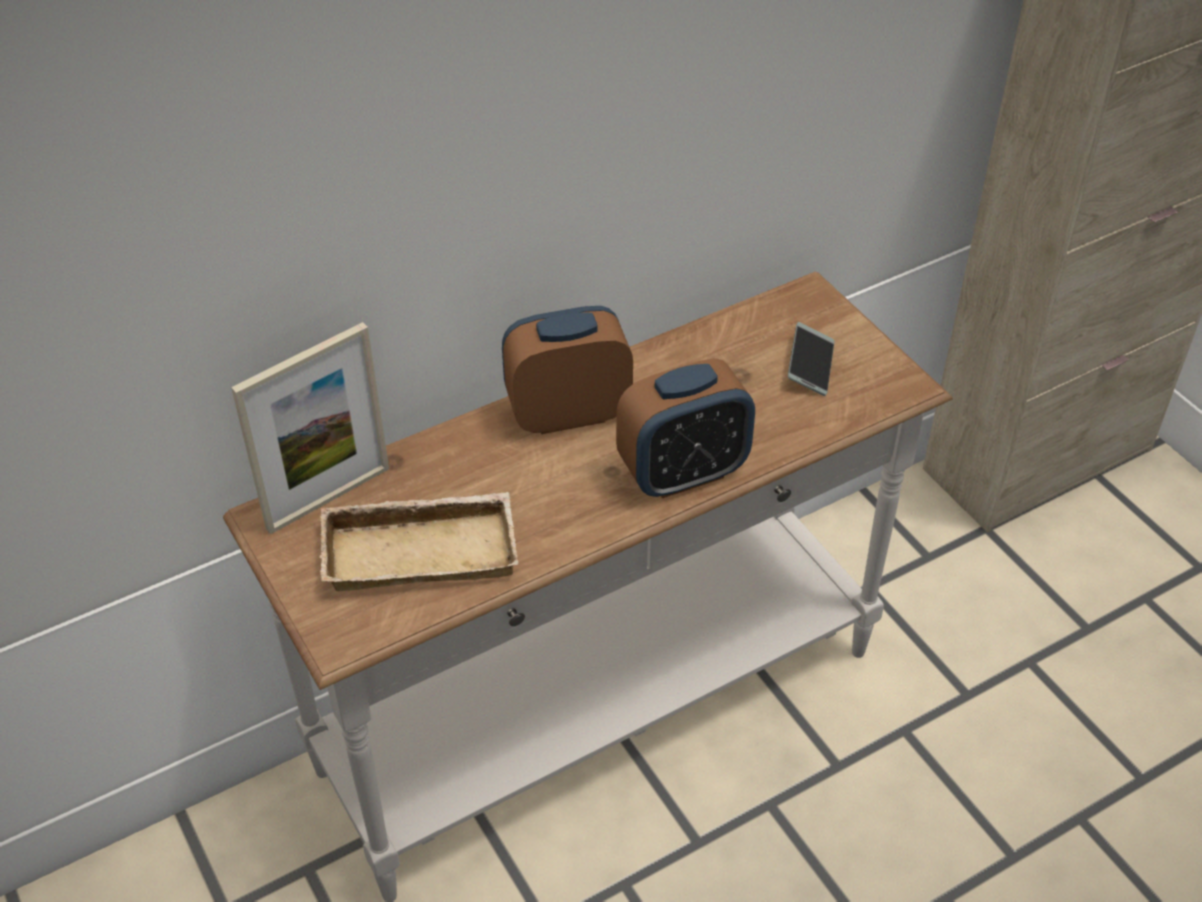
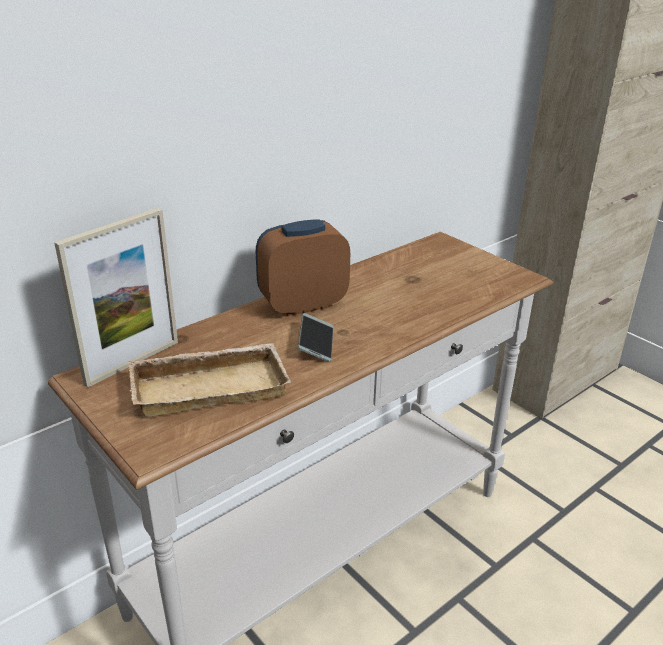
camera: 10 degrees left, 15 degrees down
(683, 473) = (393, 329): alarm clock -> none
(810, 365) = (457, 271): phone -> phone (316, 343)

